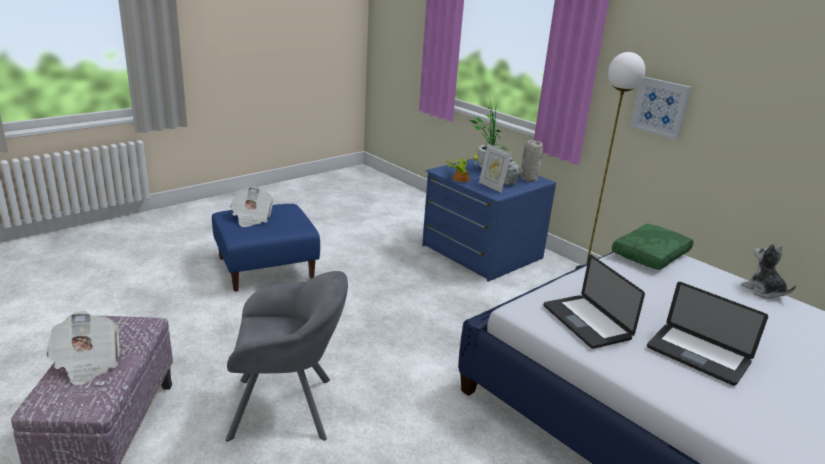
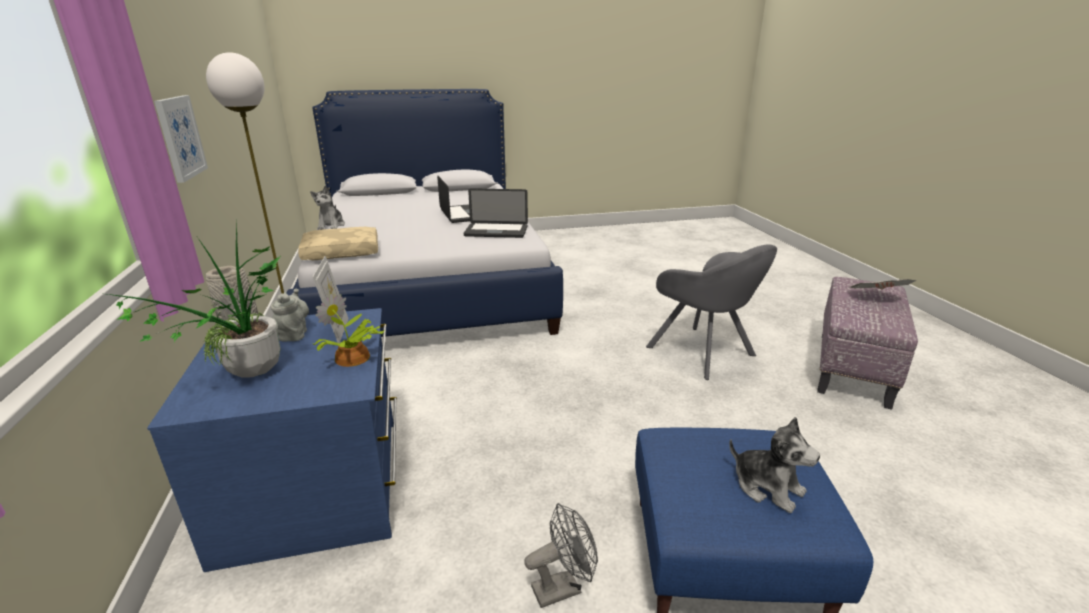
camera: 150 degrees left, 0 degrees up
(252, 218) = (767, 487): newspaper -> plush toy
(288, 408) = (704, 353): grey armchair -> grey armchair turned 150 degrees counterclockwise
(336, 247) = (563, 587): none -> grey fan
(586, 322) = (496, 231): laptop -> laptop turned 90 degrees clockwise
(651, 255) = (342, 252): green pillow -> beige pillow

